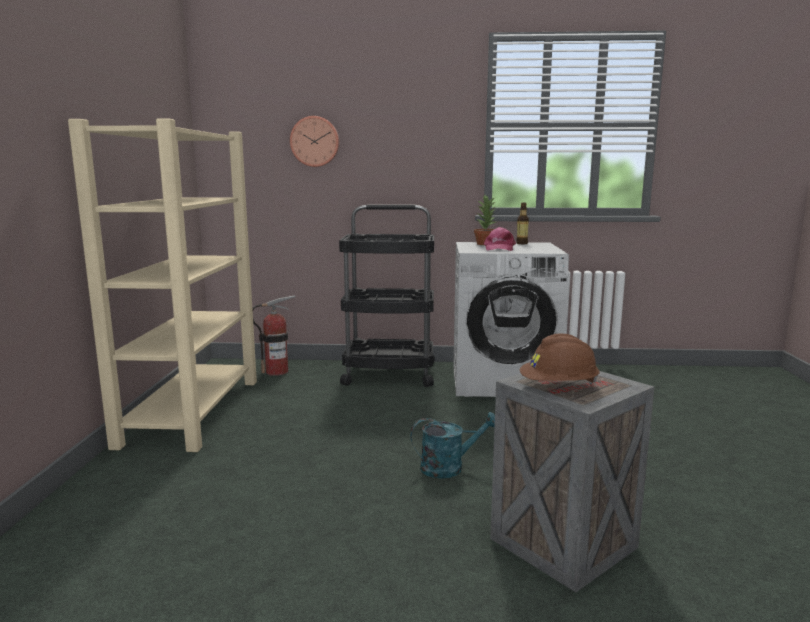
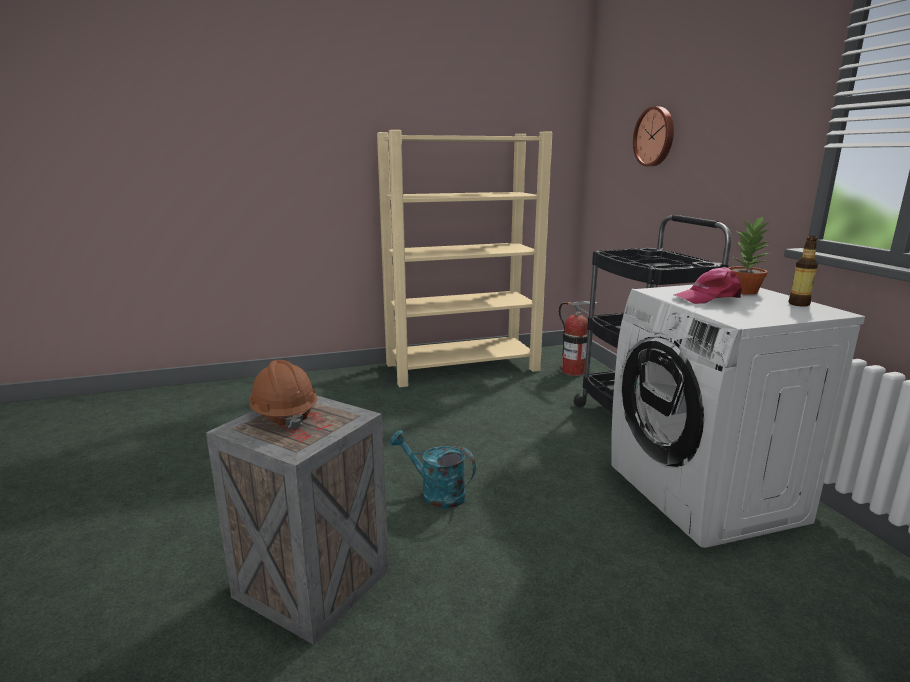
camera: 70 degrees right, 5 degrees up
(449, 467) = (436, 493): turquoise watering can -> turquoise watering can turned 150 degrees clockwise

